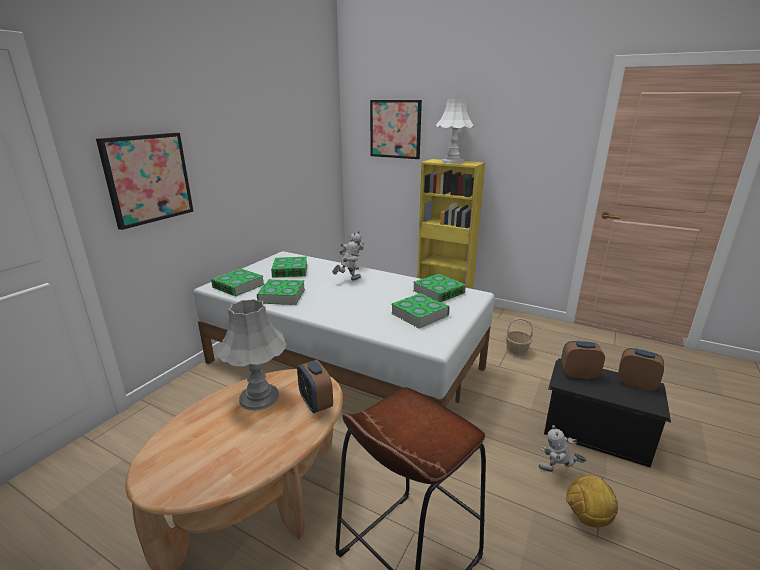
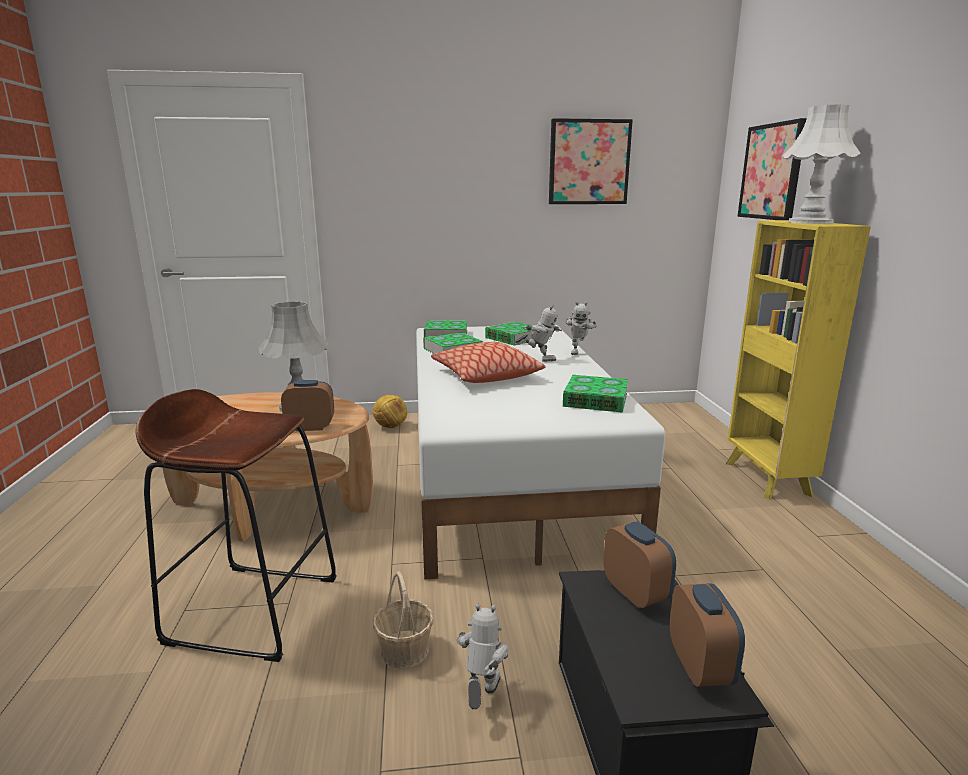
camera: 55 degrees right, 5 degrees down
(148, 178) = (389, 204): picture -> picture (589, 162)
(315, 404) = (310, 427): alarm clock -> alarm clock turned 60 degrees clockwise
(354, 303) = (486, 375): none -> pillow
(419, 314) = (512, 405): book -> none
(516, 351) = (747, 580): basket -> basket (405, 650)
(557, 472) = (482, 697): toy robot -> toy robot turned 45 degrees clockwise
(587, 518) = (410, 752): football -> football (390, 426)

